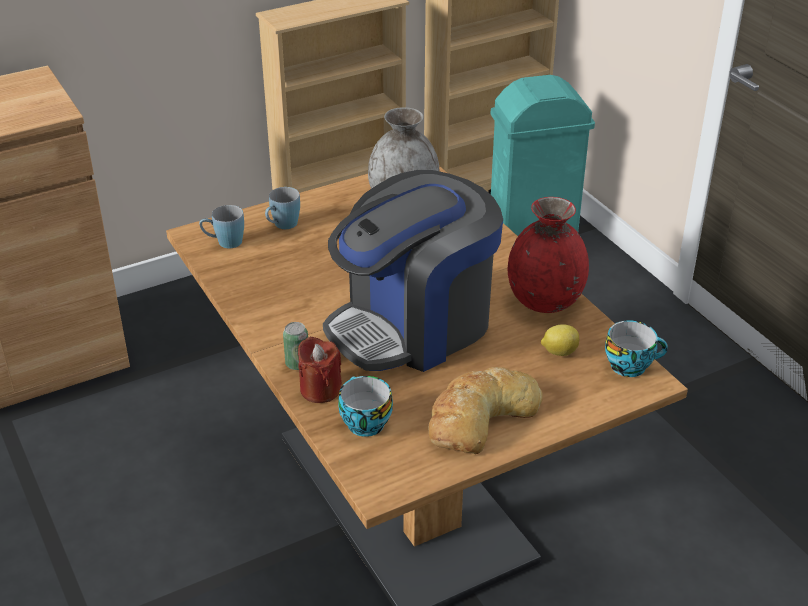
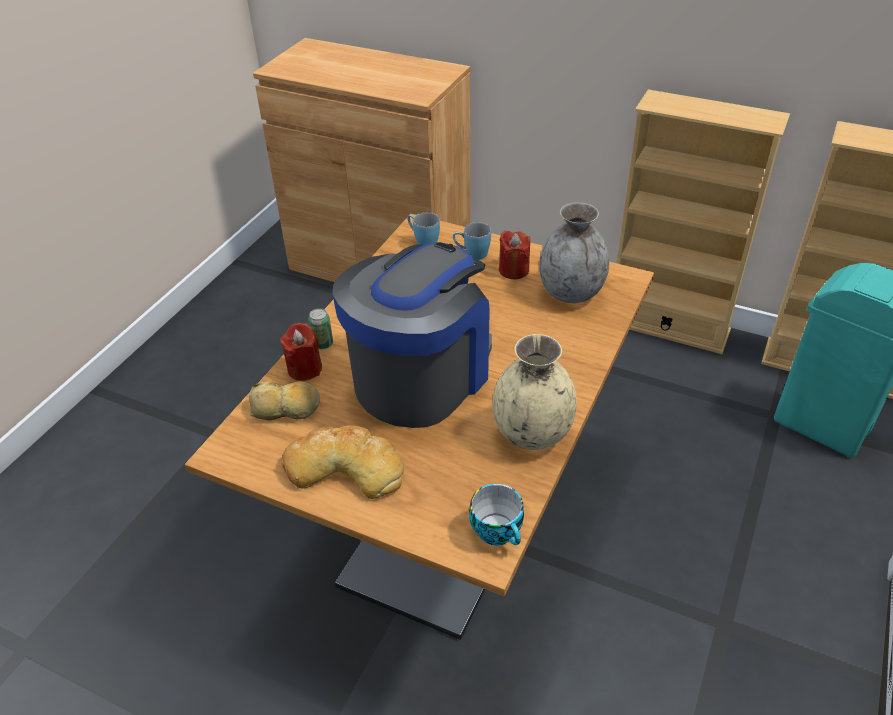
camera: 55 degrees right, 5 degrees up
(335, 216) = (513, 270): none -> red candle
(363, 422) = (286, 408): cup -> bread
(413, 326) = (421, 376): coffee machine -> coffee machine turned 105 degrees clockwise
(544, 301) = (531, 433): red vase -> beige vase
(559, 351) = (471, 475): lemon -> none

